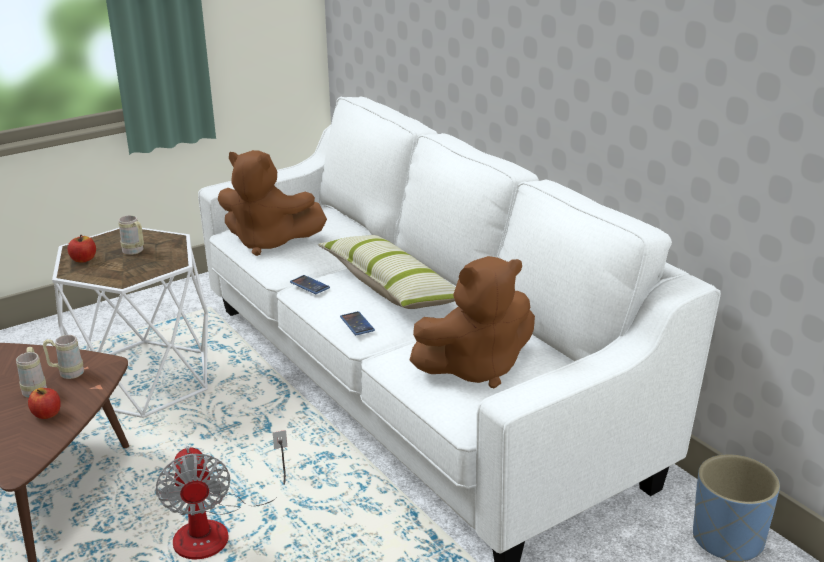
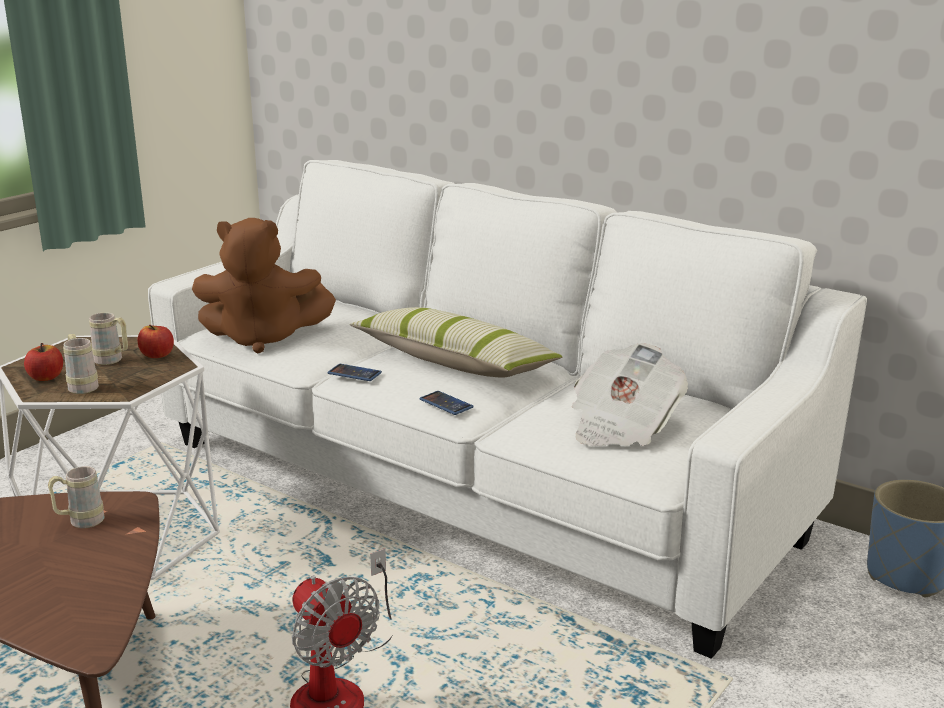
camera: 20 degrees left, 5 degrees down
(35, 388) = (47, 547): beige mug -> beige mug (82, 386)
(47, 414) = (88, 573): apple -> apple (157, 355)
(476, 368) = (622, 426): brown plush toy -> newspaper

